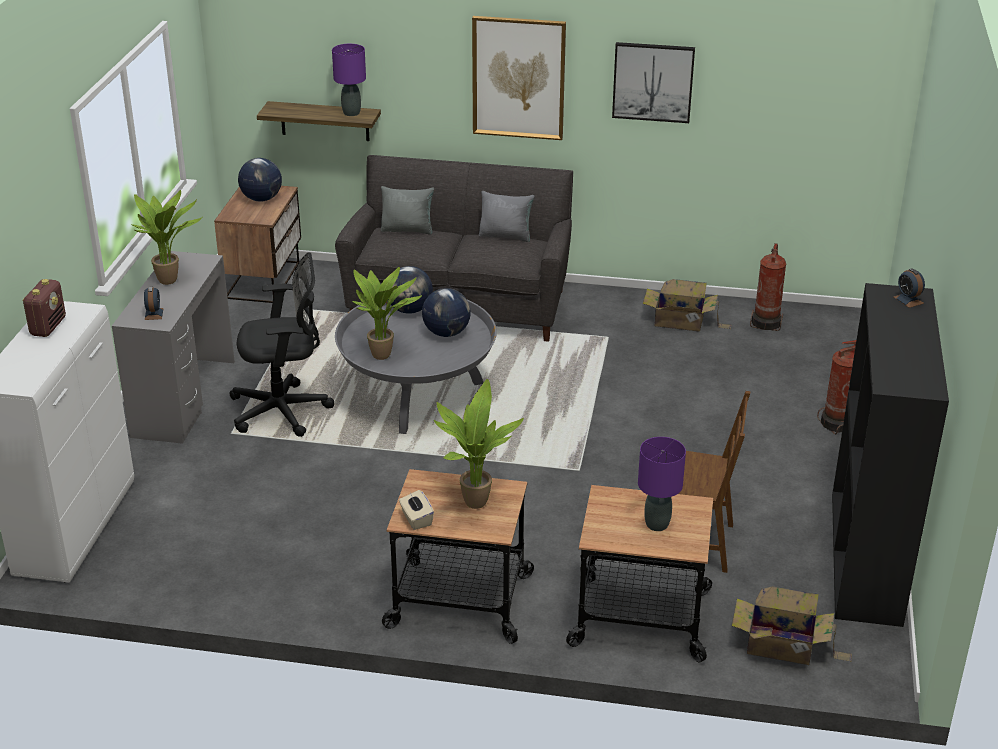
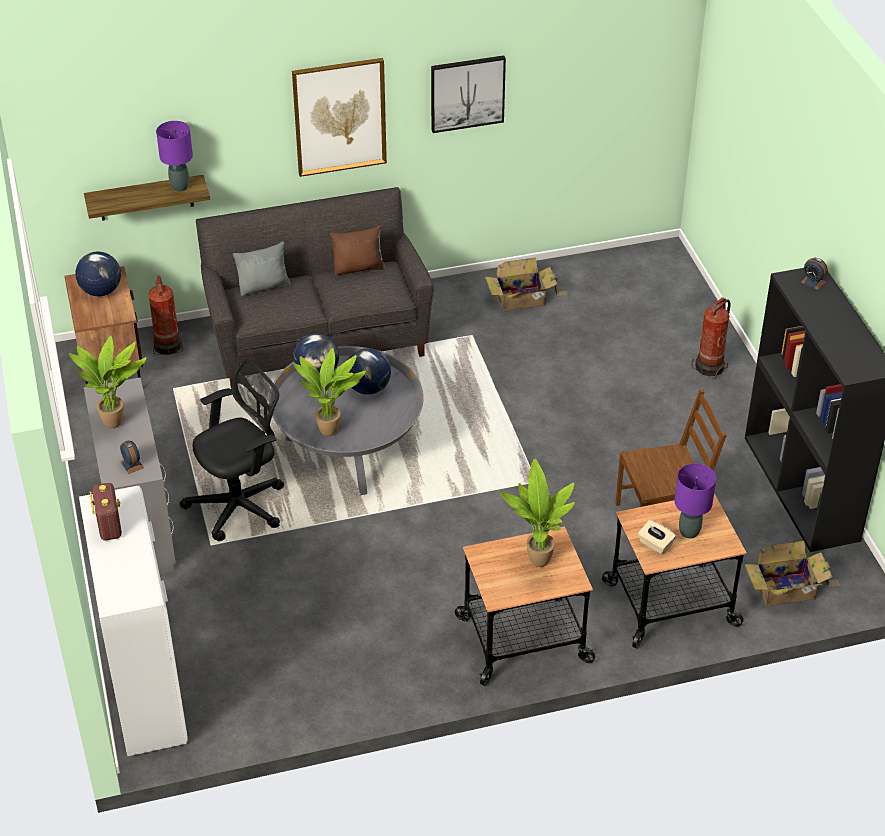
camera: 25 degrees left, 10 degrees up
(416, 519) = (504, 593): beige tissue box -> beige tissue box (655, 544)
(506, 236) = (359, 268): grey pillow -> brown pillow
(767, 322) = (594, 278): fire extinguisher -> fire extinguisher (168, 345)

